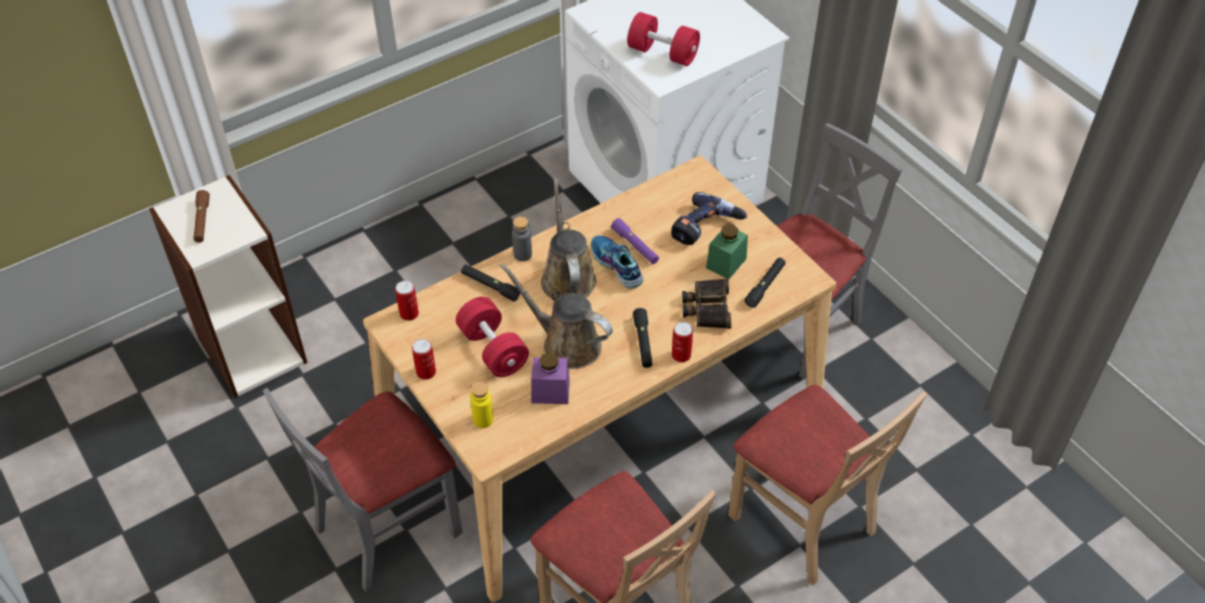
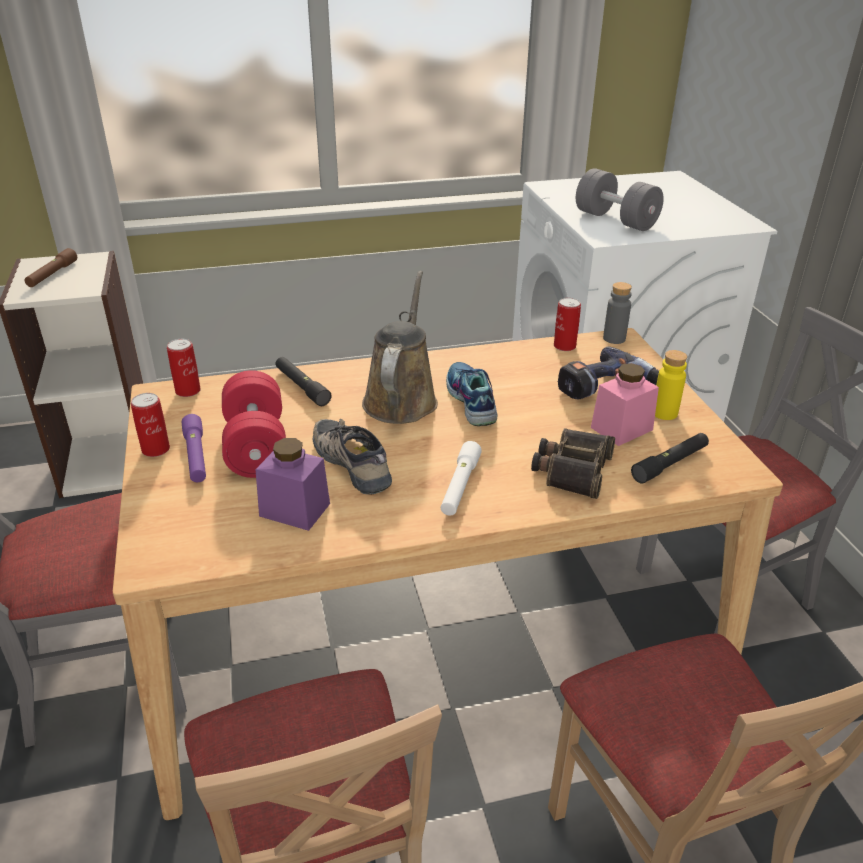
camera: 20 degrees right, 15 degrees down
(483, 420) = (180, 518): yellow bottle -> yellow bottle (664, 413)
(522, 254) = (362, 368): grey bottle -> grey bottle (614, 338)
(566, 343) = (355, 462): brown watering can -> shoe
(635, 246) = (506, 388): purple flashlight -> purple flashlight (196, 456)
(643, 342) = (460, 486): black flashlight -> white flashlight
(662, 53) = (615, 220): red dumbbell -> grey dumbbell
(681, 355) = (507, 513): can -> can (564, 346)
(726, 263) = (621, 428): green jar -> pink jar

